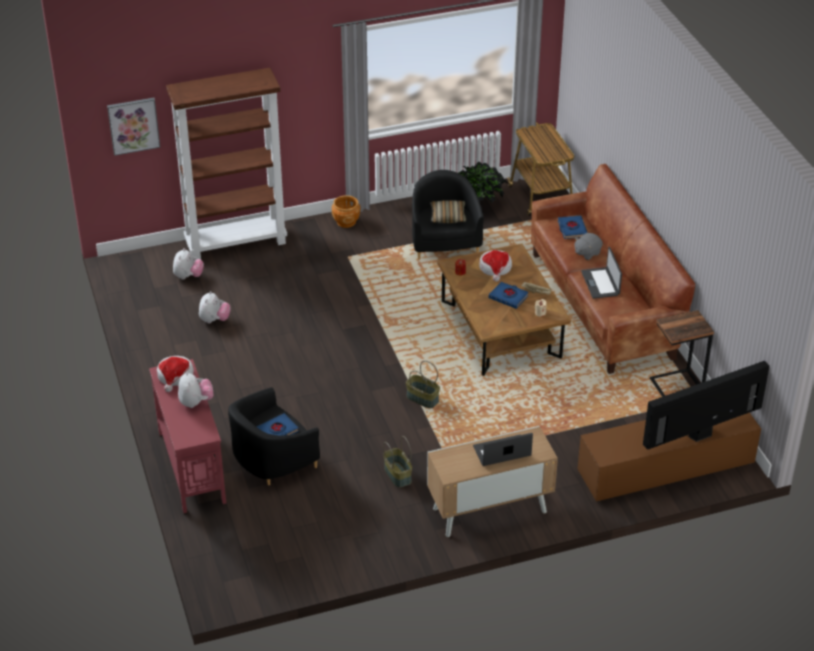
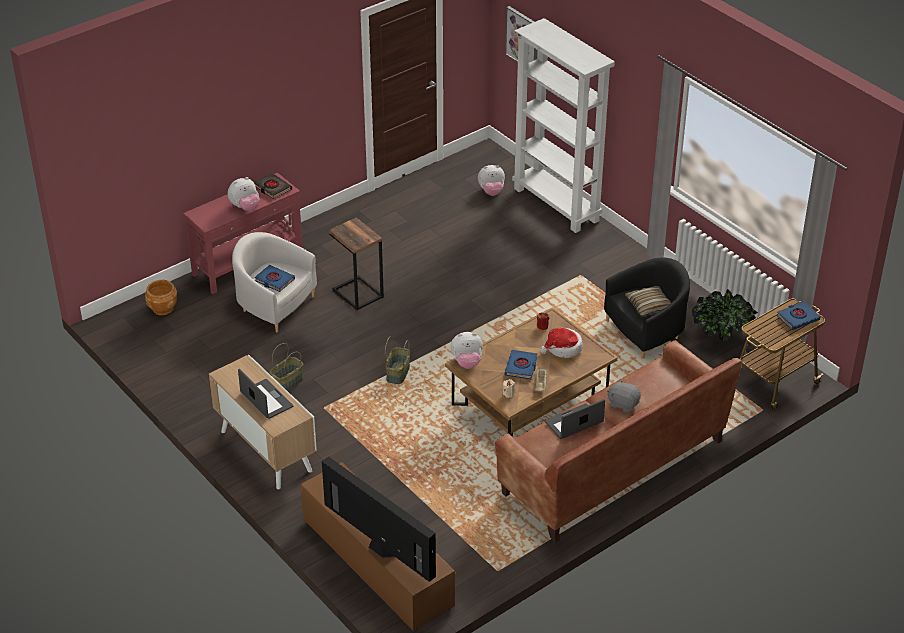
camera: 70 degrees right, 0 degrees up
(175, 376) = (272, 188): hat -> black book
(214, 320) = (440, 223): plush toy -> plush toy (467, 362)
(236, 243) = (557, 205): brown bookcase -> white bookcase
(272, 461) = (274, 305): black armchair -> white armchair
(346, 222) = (635, 260): brown planter -> brown planter (163, 308)
(572, 229) = (656, 384): blue book -> blue book (797, 318)
(677, 385) = (512, 550): side table -> side table (357, 294)

